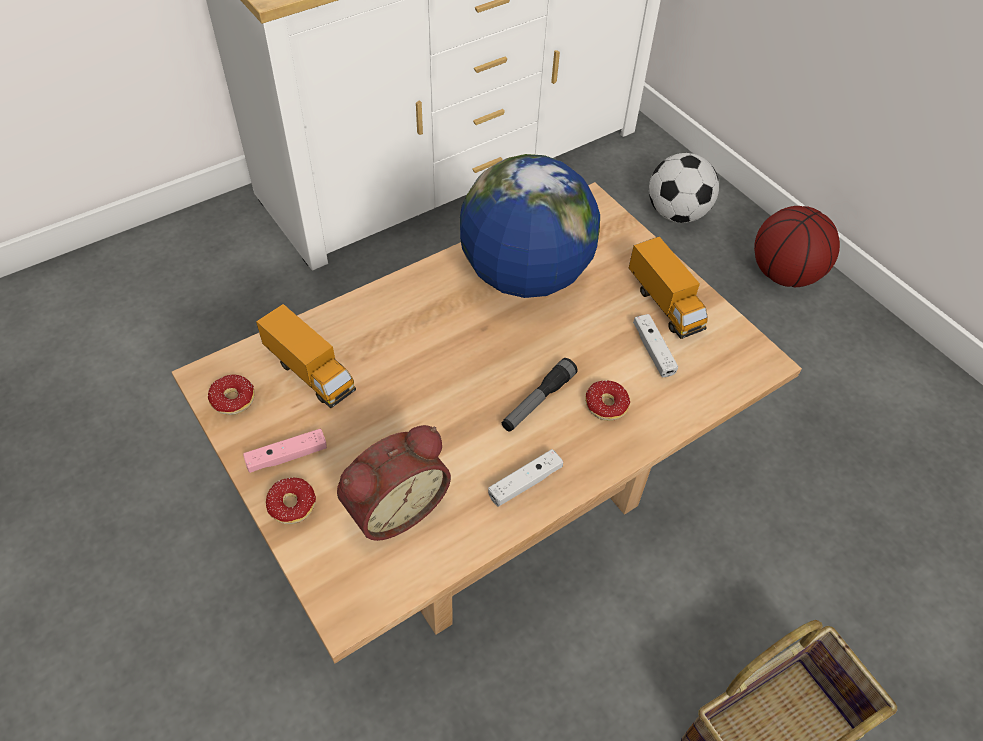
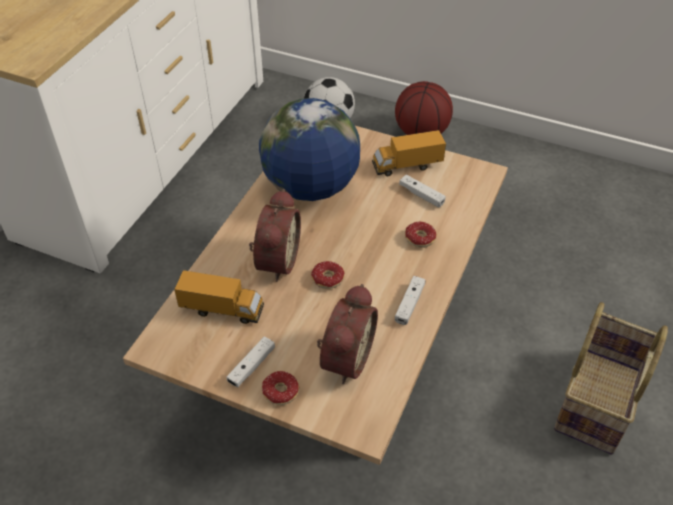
camera: 30 degrees left, 5 degrees down
(227, 405) = (183, 358): donut -> donut (327, 283)
(287, 456) = (251, 366): pink game controller -> white game controller
(413, 344) = (275, 261): none -> alarm clock
(538, 401) = (379, 255): flashlight -> none
(664, 304) = (407, 166): toy truck -> toy truck turned 135 degrees clockwise

